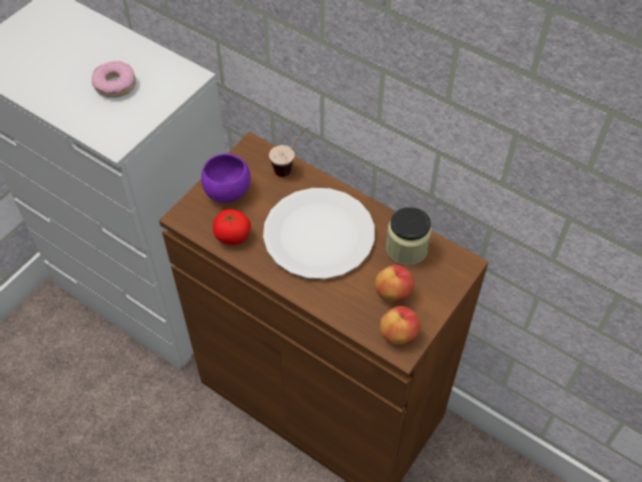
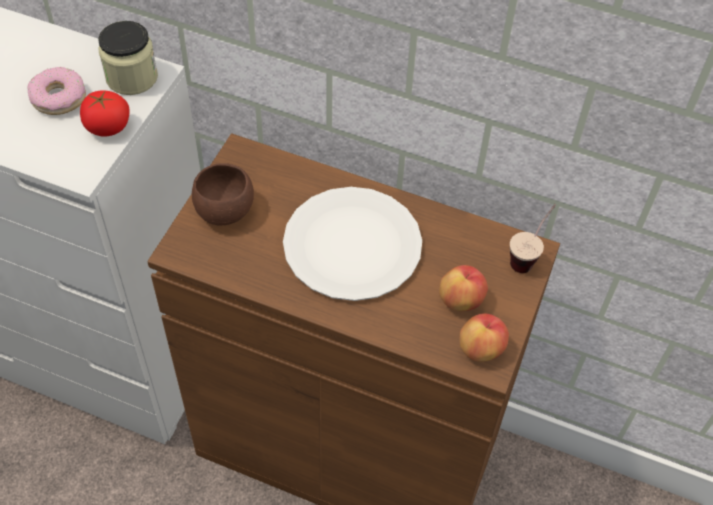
camera: 15 degrees left, 0 degrees up
(227, 191) = (224, 210): purple bowl -> brown bowl
(233, 236) = (246, 265): tomato -> tomato (108, 127)
(291, 166) = (294, 167): cup -> cup (528, 256)
(406, 248) = (461, 244): jar -> jar (132, 77)

